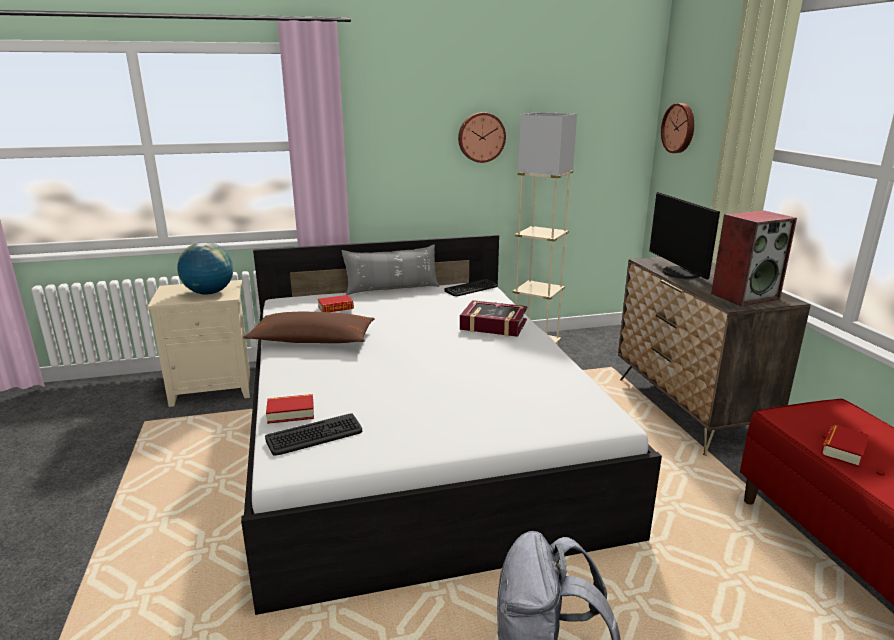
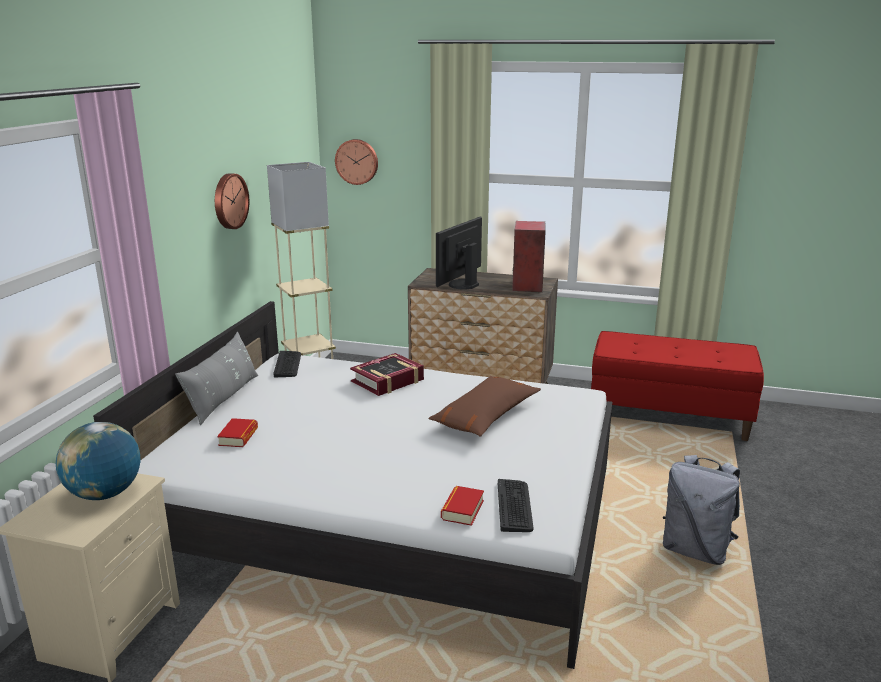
camera: 60 degrees left, 0 degrees up
(312, 340) = (307, 468): brown pillow -> brown pillow (485, 416)
(679, 273) = (462, 284): monitor -> monitor turned 105 degrees clockwise
(843, 450) = (653, 354): book -> none

